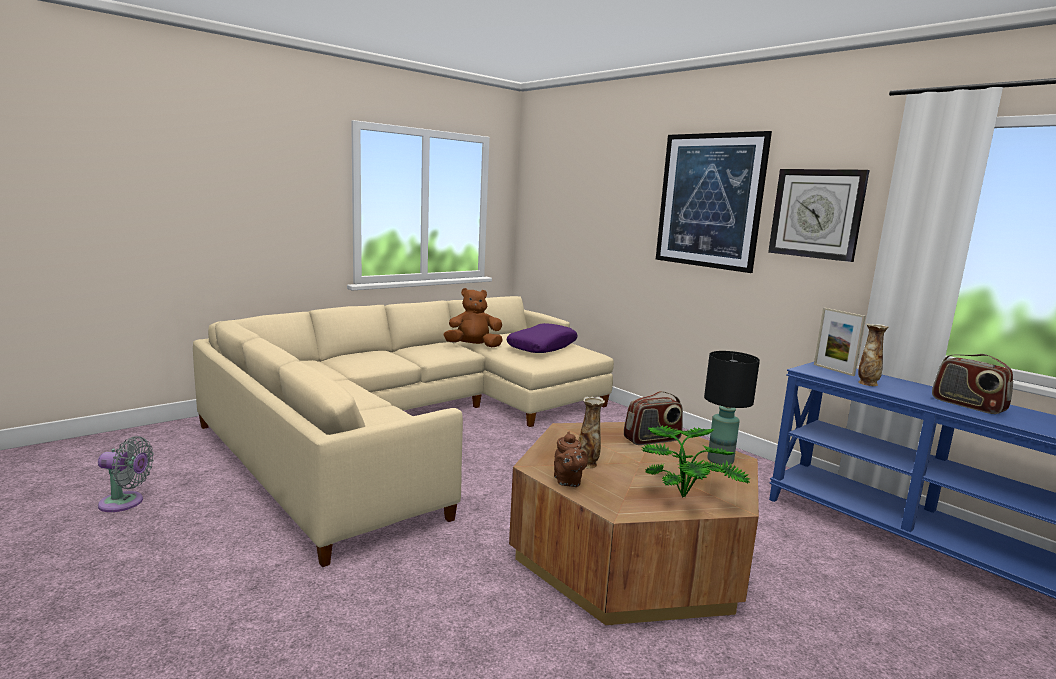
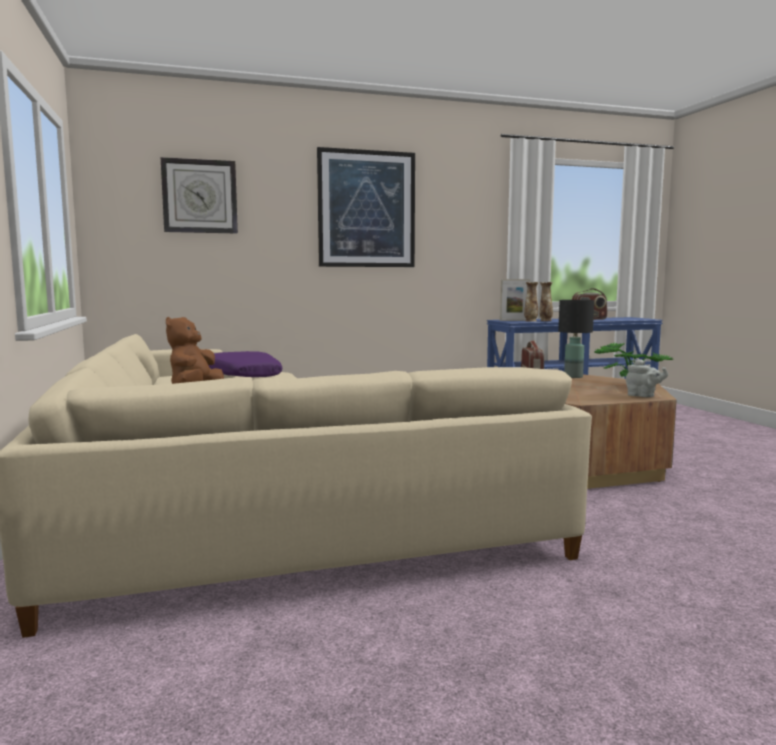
camera: 65 degrees left, 5 degrees down
(125, 503) = (335, 700): grey fan -> none
(567, 482) = (611, 399): brown teapot -> none
(587, 464) = (577, 393): vase -> vase (530, 321)
(612, 501) = (643, 396): none -> grey teapot
(816, 213) = (455, 217): wall clock -> wall clock (200, 196)

